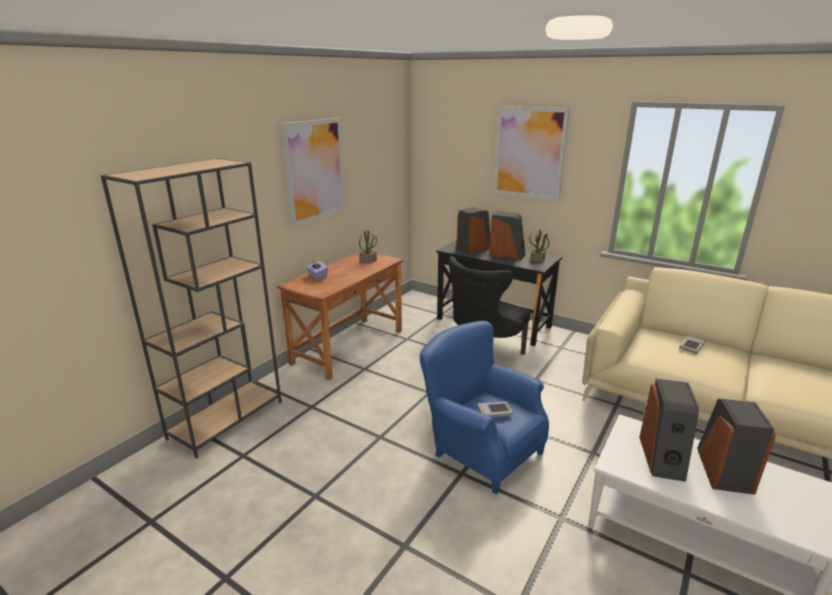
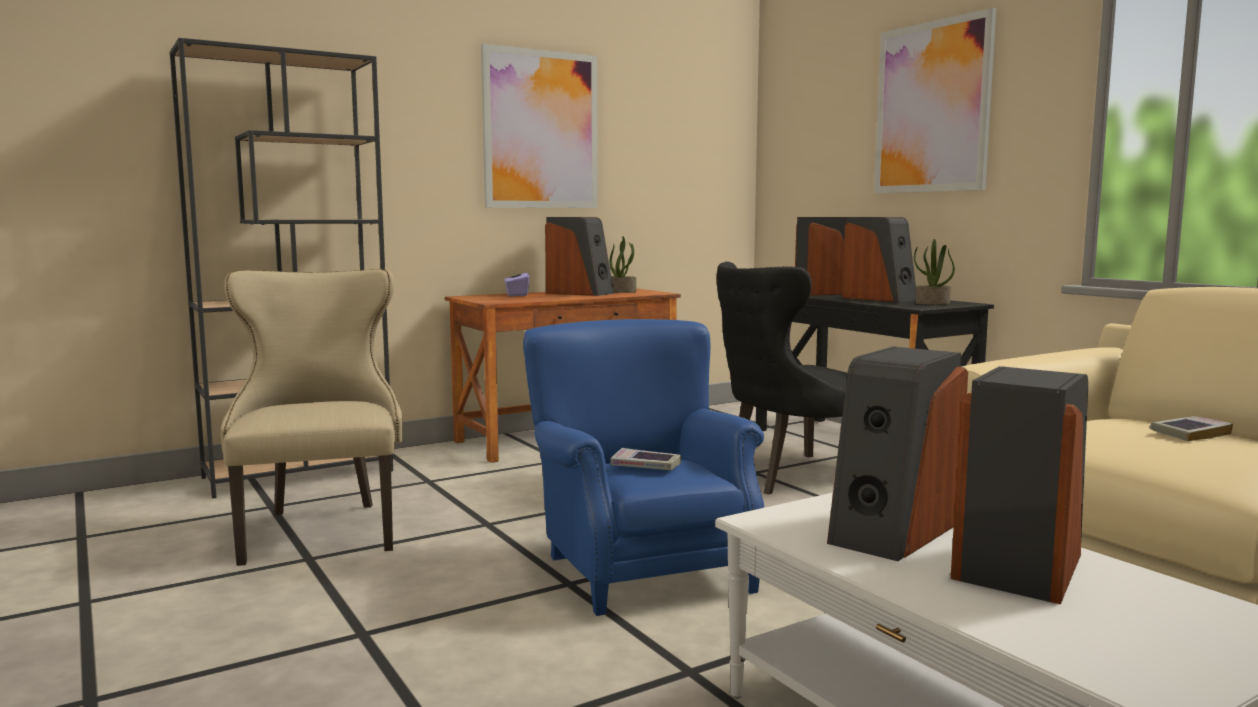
camera: 25 degrees right, 15 degrees down
(295, 468) = (321, 529): none -> beige chair
(349, 267) = (579, 293): none -> speaker

